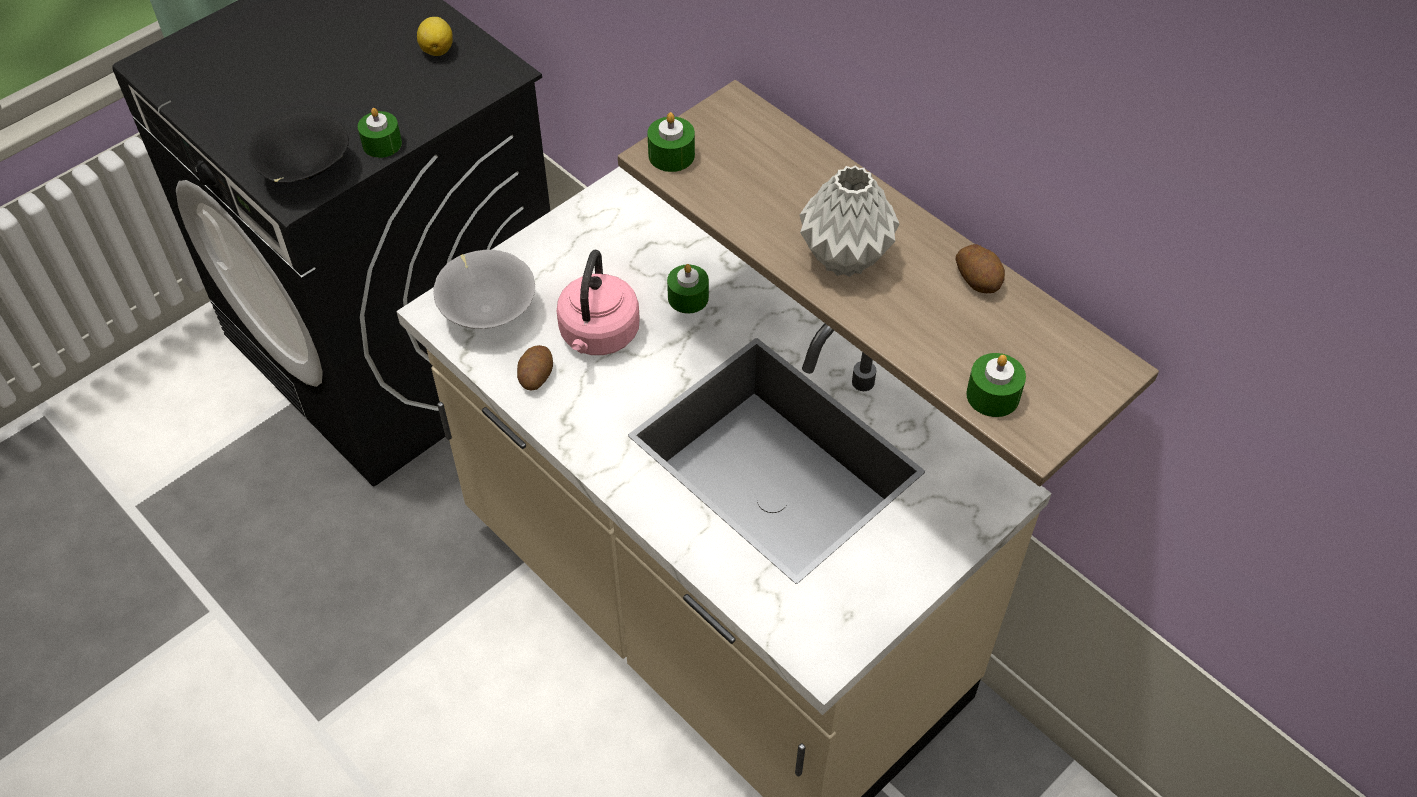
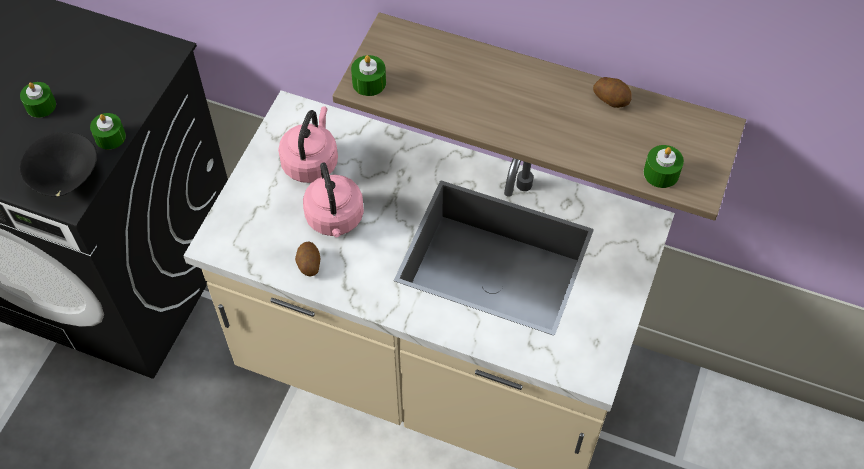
camera: 25 degrees left, 5 degrees up
(437, 49) = (108, 50): lemon -> none
(487, 311) = (248, 230): grey bowl -> none
(609, 259) = (311, 161): none -> pink kettle
(688, 297) = (380, 169): green candle -> green candle (41, 106)
(844, 259) = (522, 116): grey vase -> none

